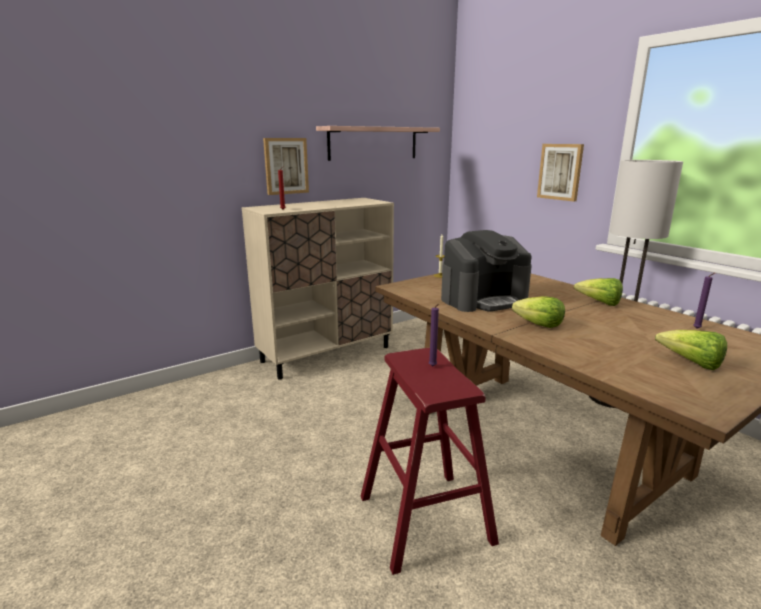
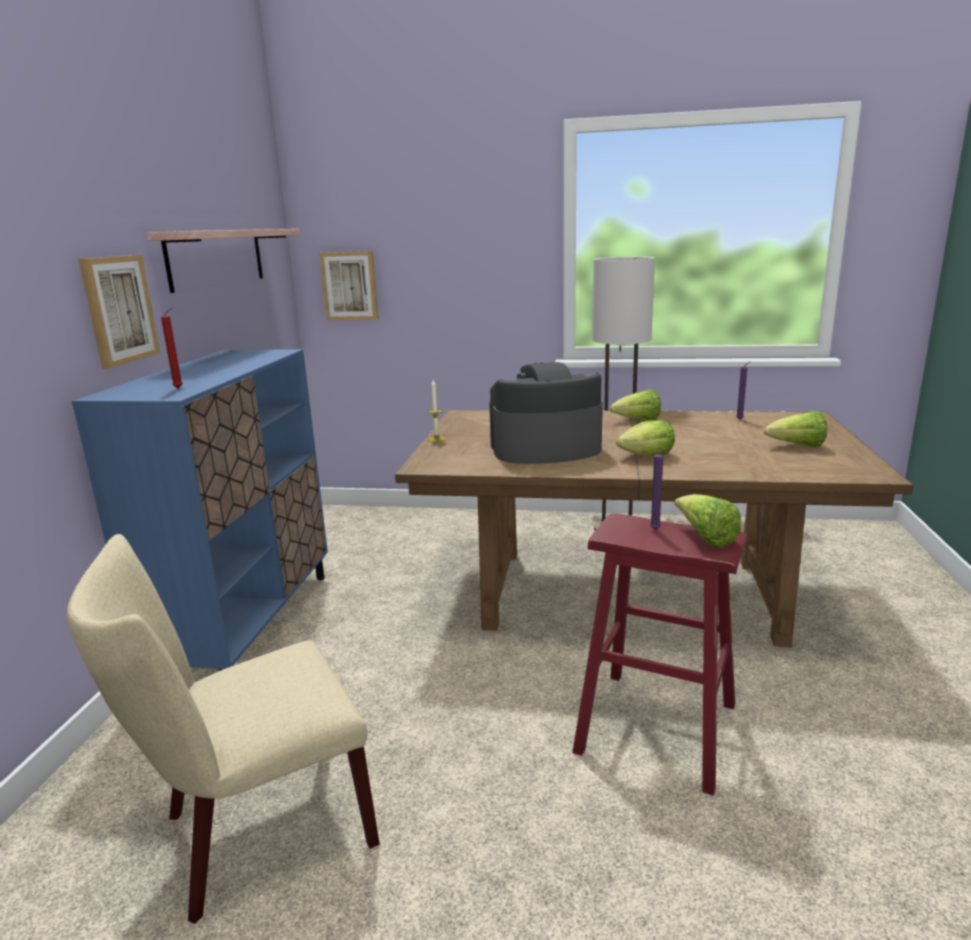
camera: 45 degrees left, 0 degrees up
(209, 436) = (255, 833): none -> beige chair
(327, 354) = (249, 624): beige cabinet -> blue cabinet
(446, 384) = (705, 538): none -> lettuce
(483, 299) = (545, 449): coffee machine -> coffee machine turned 120 degrees counterclockwise
(560, 172) = (486, 280): picture -> picture (350, 286)

